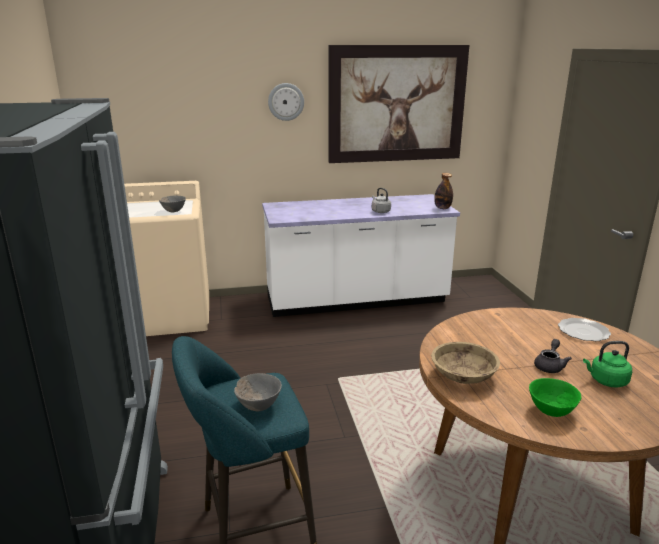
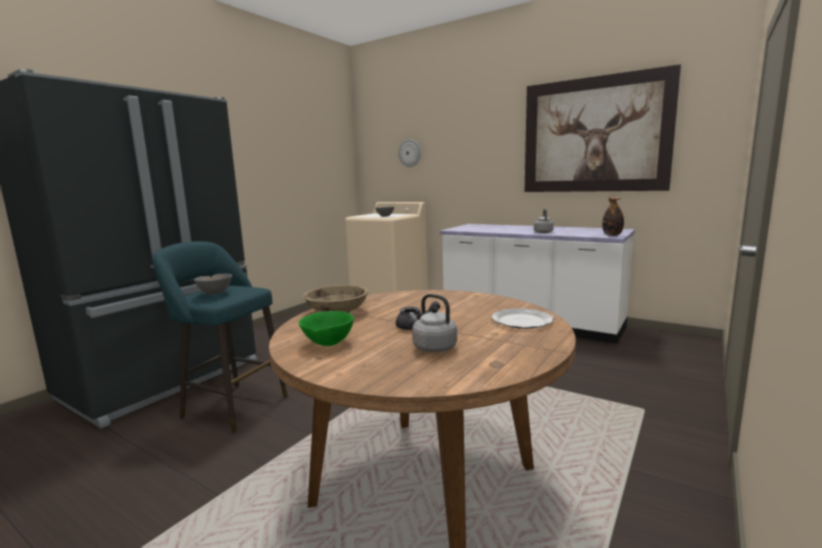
camera: 45 degrees right, 10 degrees down
(286, 101) = (491, 139): wall clock -> wall clock (410, 153)
(606, 381) = (432, 347): green kettle -> grey kettle

